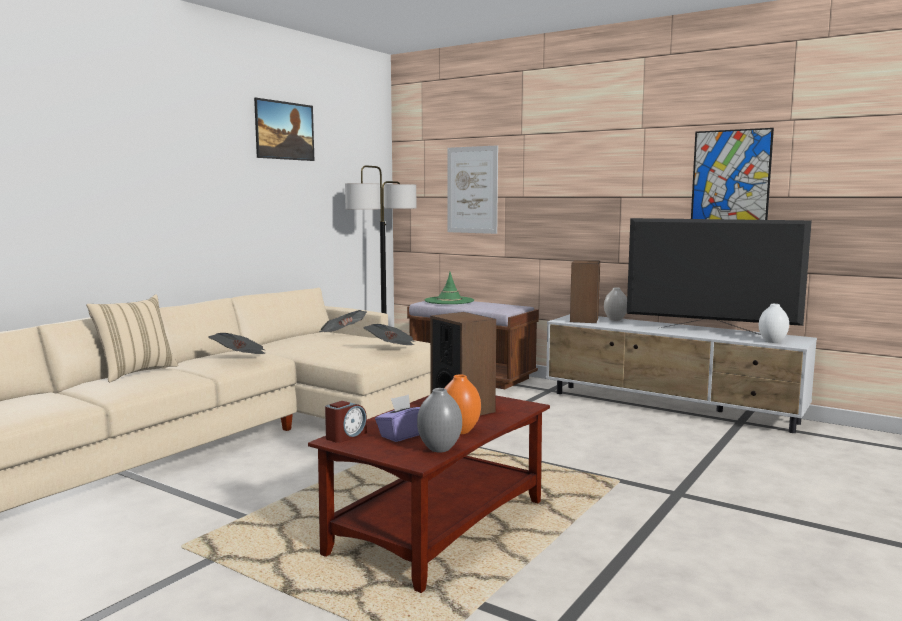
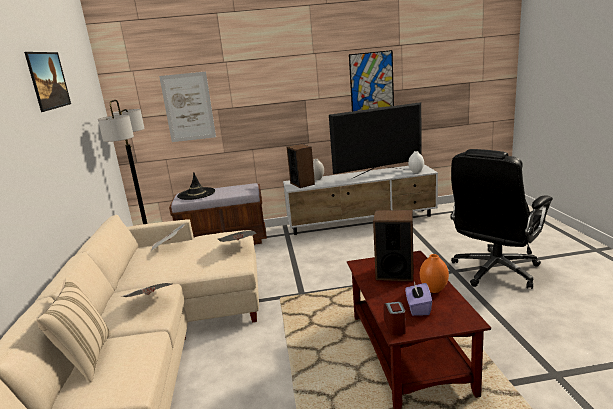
camera: 40 degrees left, 10 degrees up
(440, 449) = (457, 307): grey vase -> none
(449, 301) = (196, 194): green hat -> black hat
(743, 517) = (494, 271): none -> black office chair

